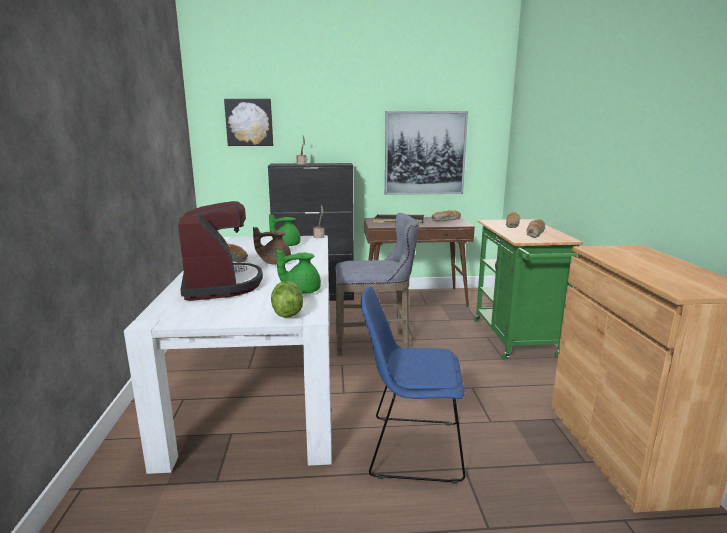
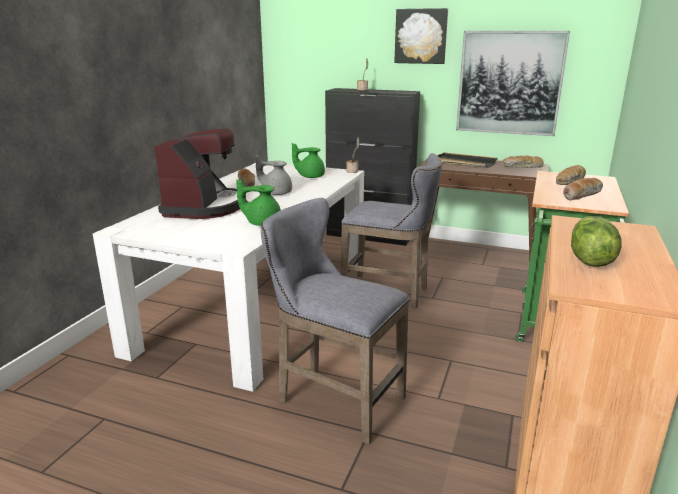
camera: 25 degrees right, 5 degrees up
(249, 122) = (317, 43): picture -> picture (421, 36)
(275, 262) = (276, 193): brown teapot -> grey teapot
(286, 313) = (223, 240): lettuce -> lettuce (589, 260)
(410, 448) = (334, 399): blue chair -> grey stool

